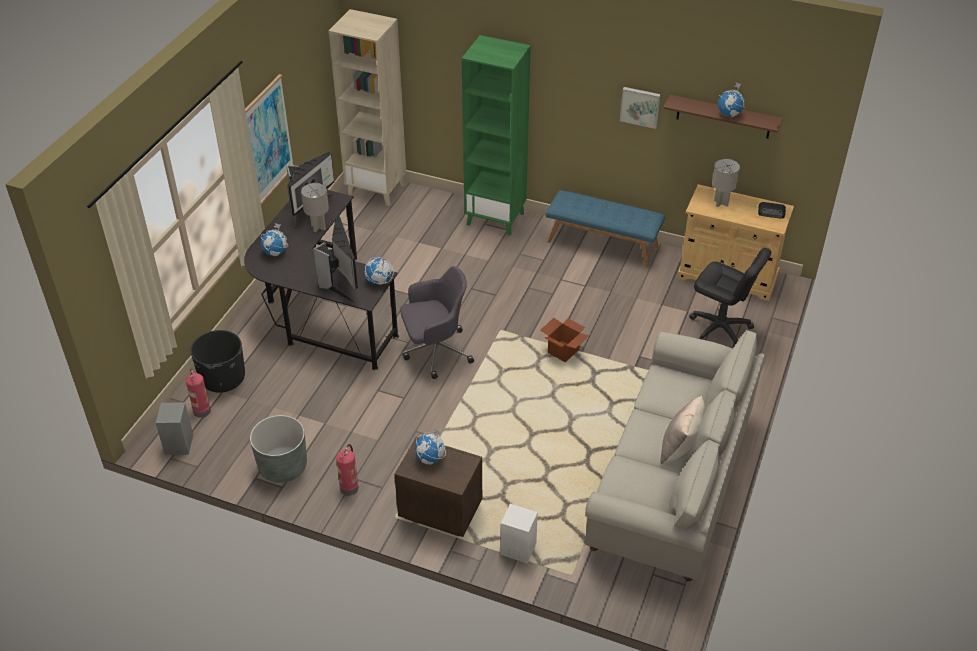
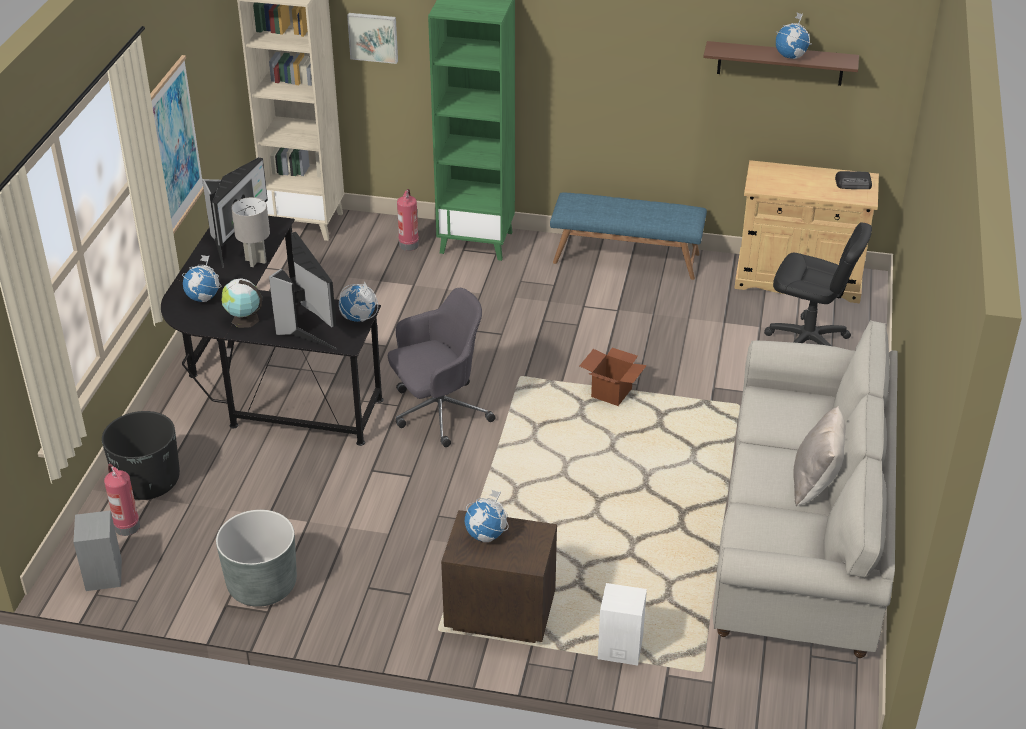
camera: 10 degrees left, 5 degrees down
(299, 273) = (243, 319): none -> globe
(349, 487) = (363, 599): fire extinguisher -> fire extinguisher (408, 244)
(640, 106) = (667, 62): picture -> picture (373, 37)
(721, 203) = (786, 179): grey table lamp -> none

